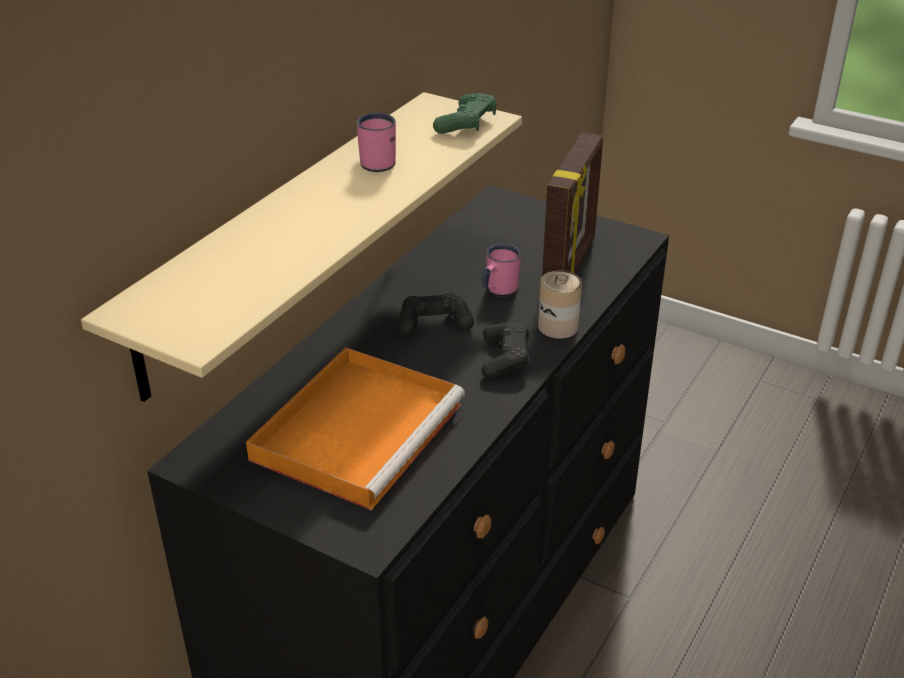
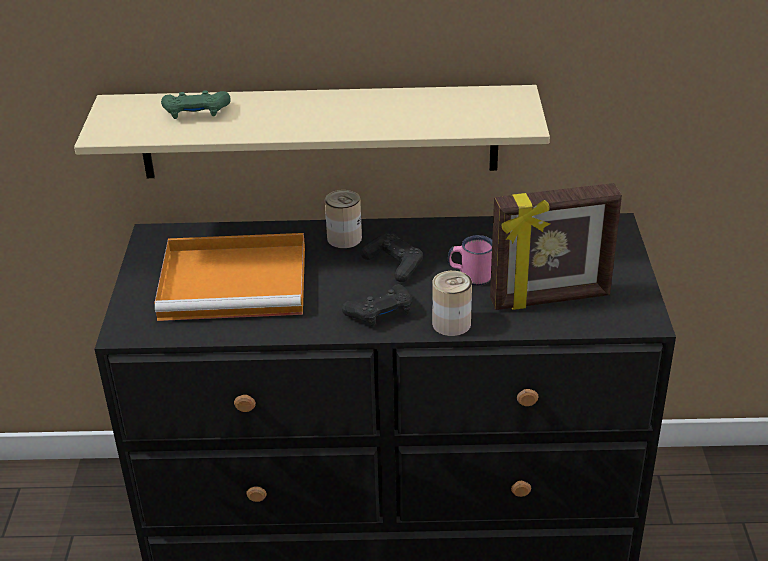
camera: 60 degrees right, 0 degrees up
(357, 335) = (344, 238): none -> can
(375, 161) = (391, 106): pink mug -> none
(466, 124) = (500, 118): green game controller -> green game controller (196, 113)

